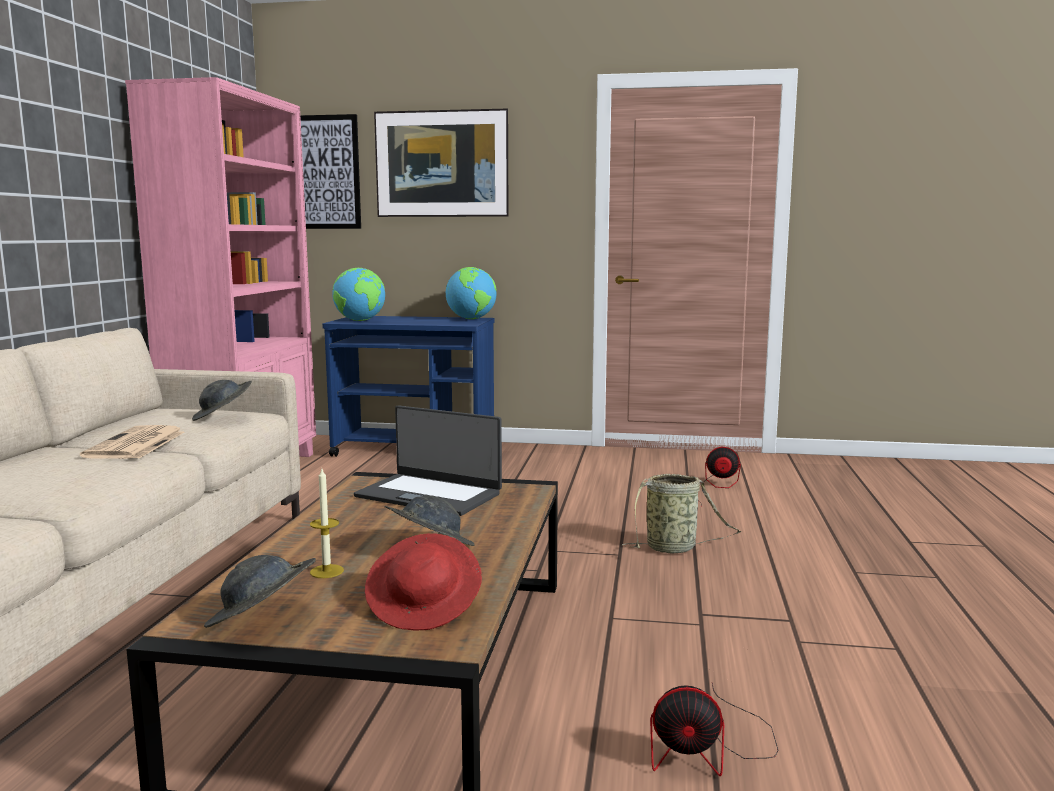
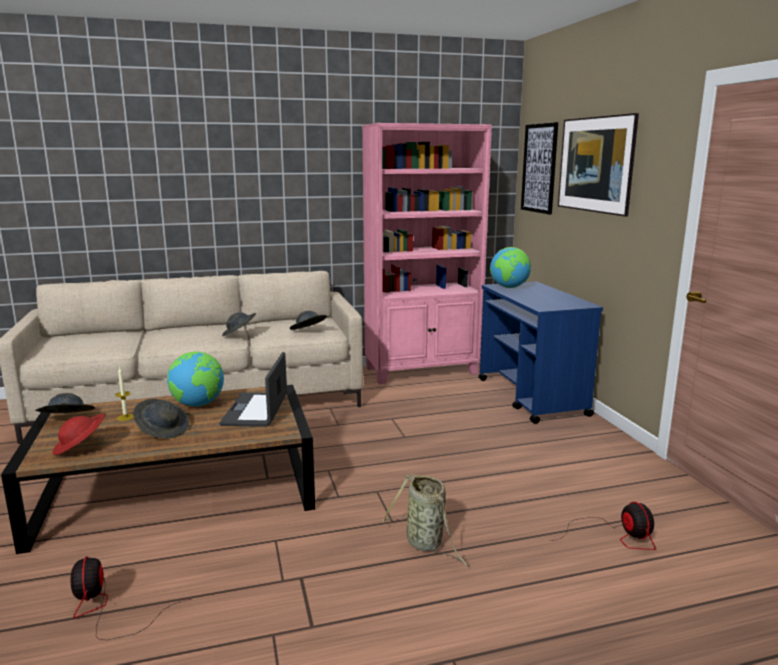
camera: 65 degrees right, 5 degrees up
(135, 445) = (239, 334): newspaper -> grey hat
(471, 319) = (577, 304): globe -> globe (198, 404)

